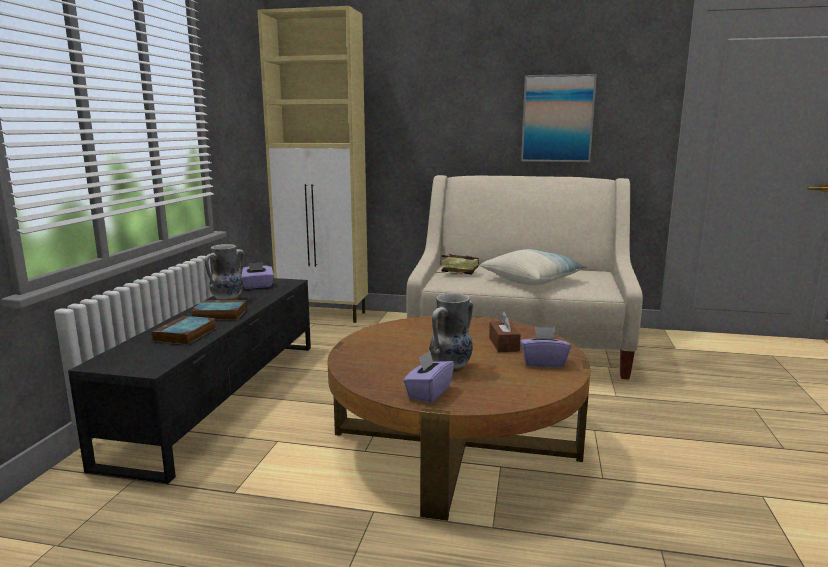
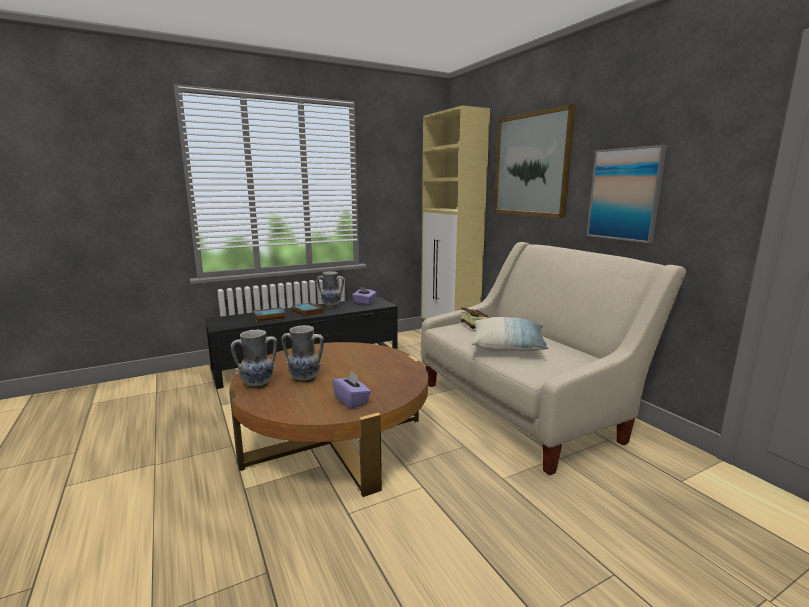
camera: 50 degrees right, 0 degrees up
(428, 393) = (257, 385): purple tissue box -> vase
(433, 87) = (531, 165): none -> picture
(504, 344) = (370, 381): brown tissue box -> none

